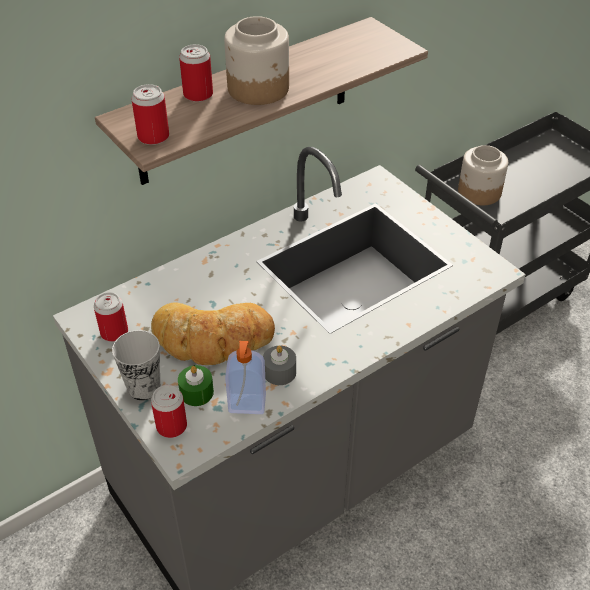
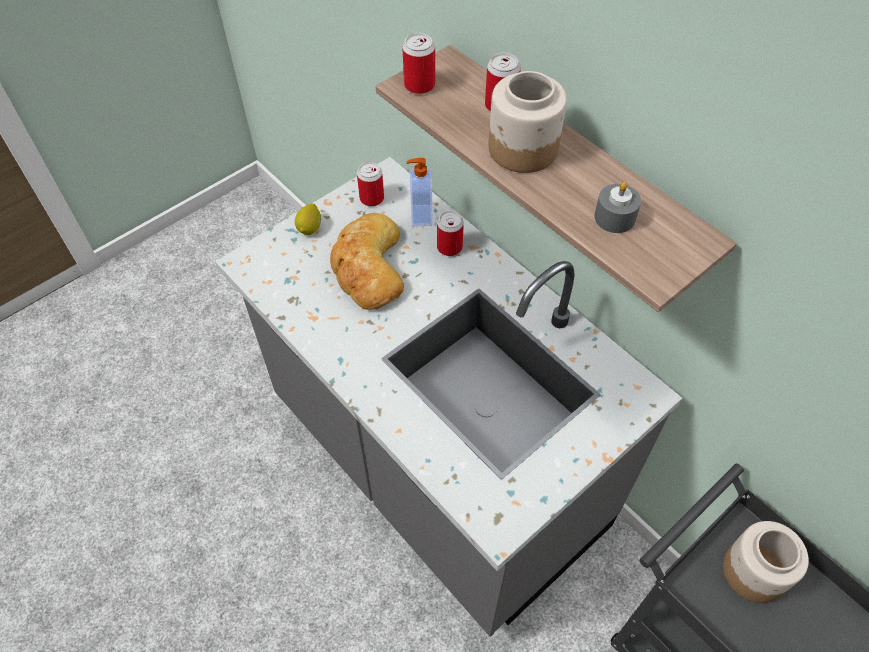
camera: 85 degrees right, 10 degrees up
(144, 387) = (310, 228): cup -> lemon
(171, 426) = (268, 252): can -> can (449, 247)
(196, 392) = (304, 263): green candle -> none
(247, 405) = (290, 300): soap dispenser -> soap dispenser (420, 216)
(279, 372) = (328, 321): grey candle -> grey candle (614, 217)

